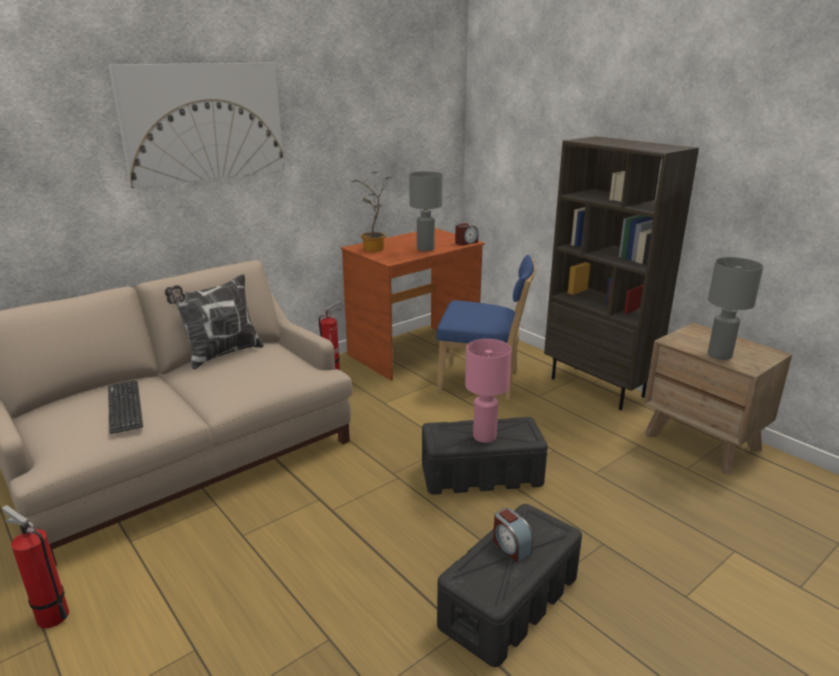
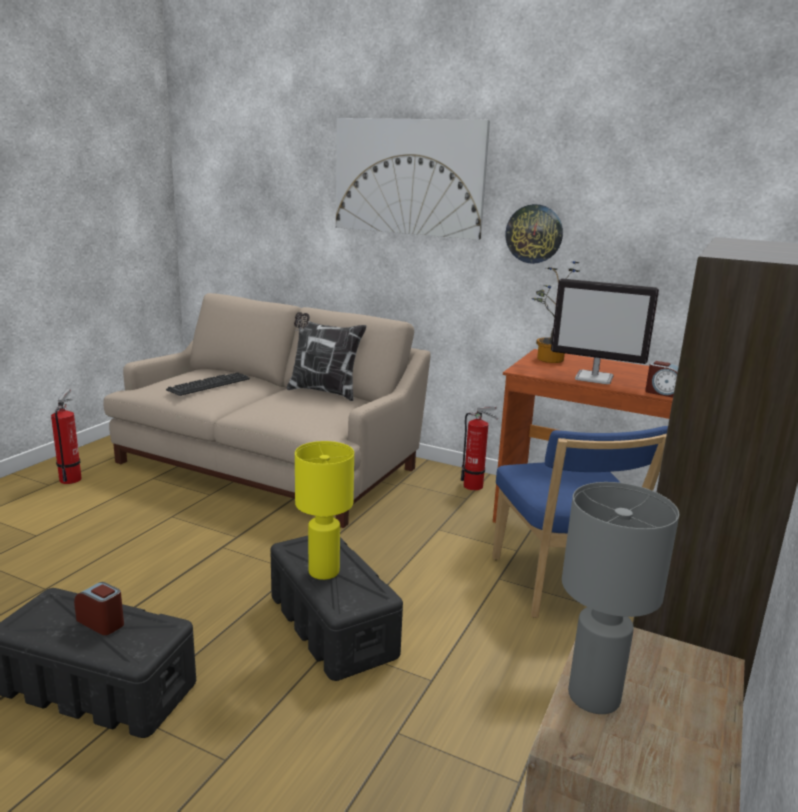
camera: 65 degrees right, 5 degrees down
(321, 156) = (534, 234): none -> wall clock
(425, 249) = (595, 378): grey table lamp -> monitor
(485, 436) = (324, 572): pink table lamp -> yellow table lamp
(511, 546) = (101, 622): alarm clock -> alarm clock turned 90 degrees clockwise

